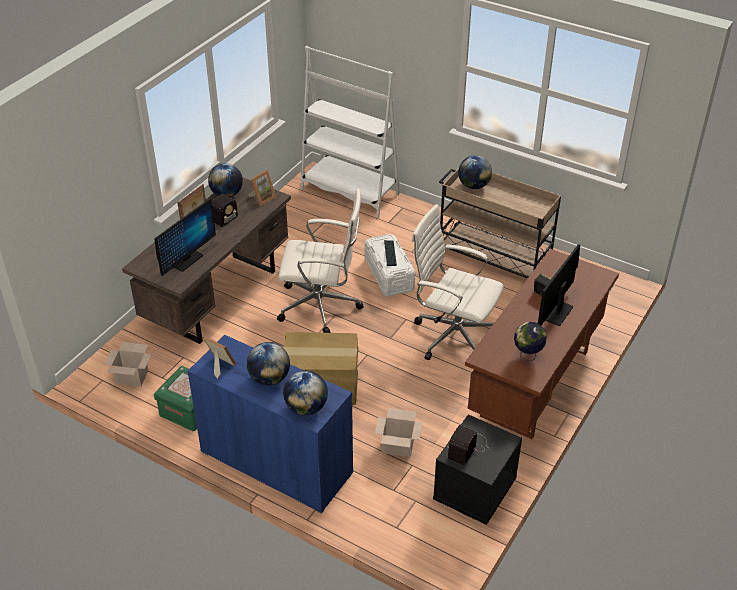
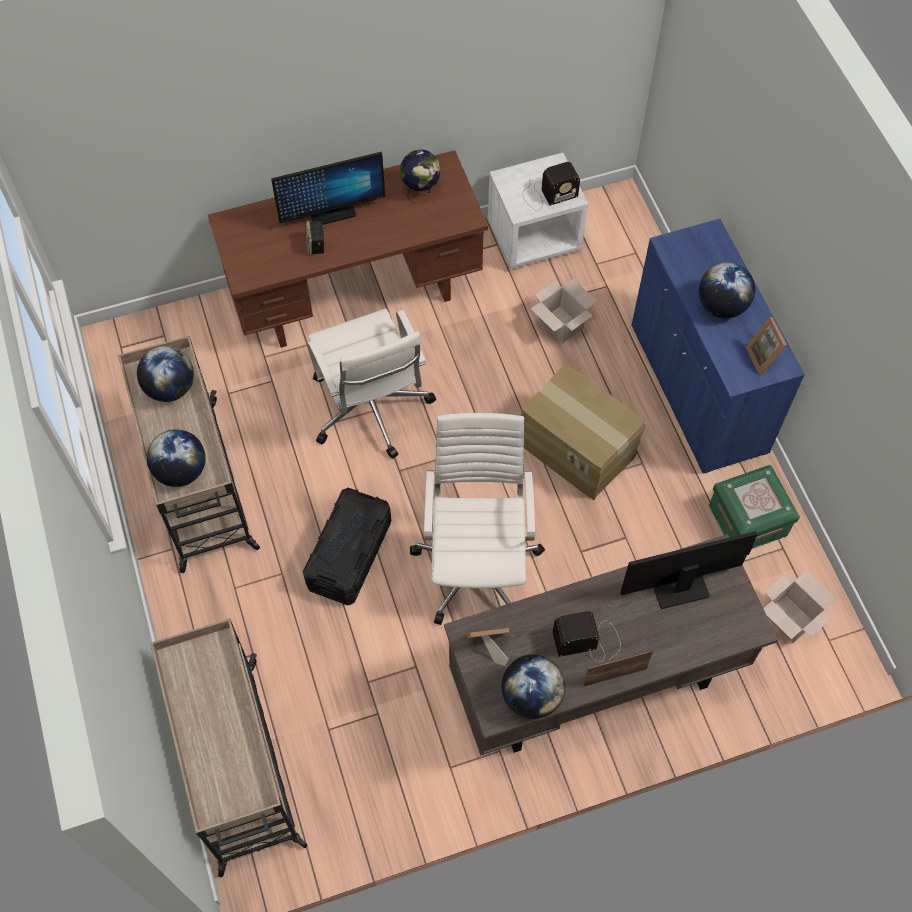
camera: 140 degrees left, 20 degrees up
(306, 407) = (709, 249): globe -> globe (170, 388)
(321, 306) = (478, 565): white office chair -> white office chair turned 45 degrees clockwise
(350, 192) = (238, 767): white bookcase -> beige cart
(389, 275) = (349, 555): white storage box -> black storage box
(474, 491) = (534, 236): black nightstand -> white nightstand

